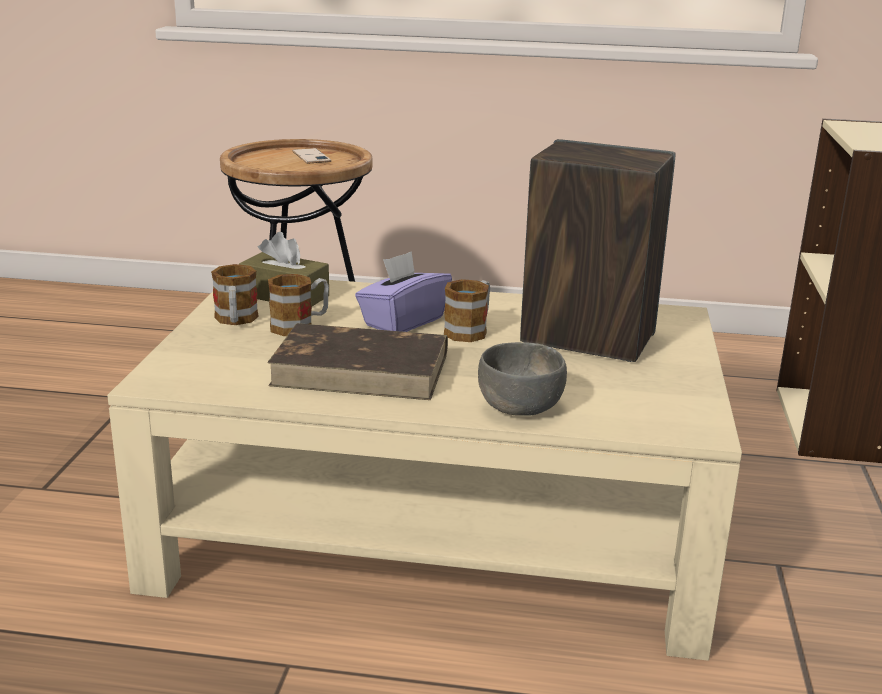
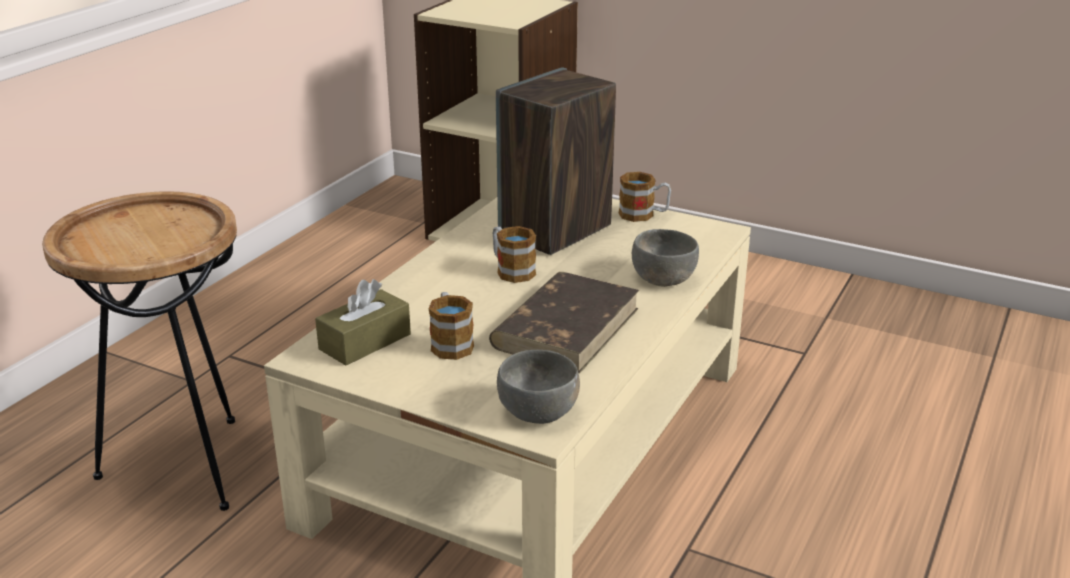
camera: 70 degrees left, 5 degrees up
(187, 376) = (539, 411): none -> grey bowl
(236, 320) = (414, 375): mug -> mug (643, 215)
(311, 157) = (135, 224): phone -> none
(403, 321) = (473, 295): purple tissue box -> none

